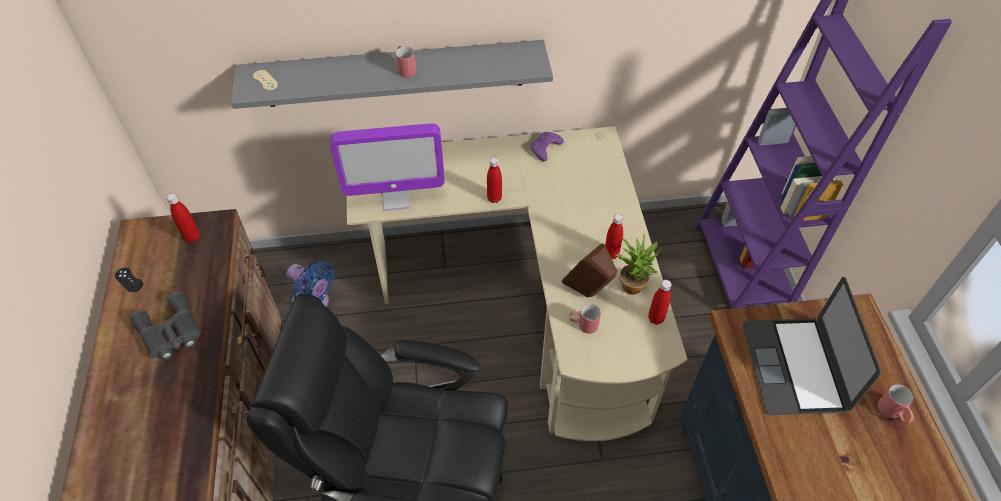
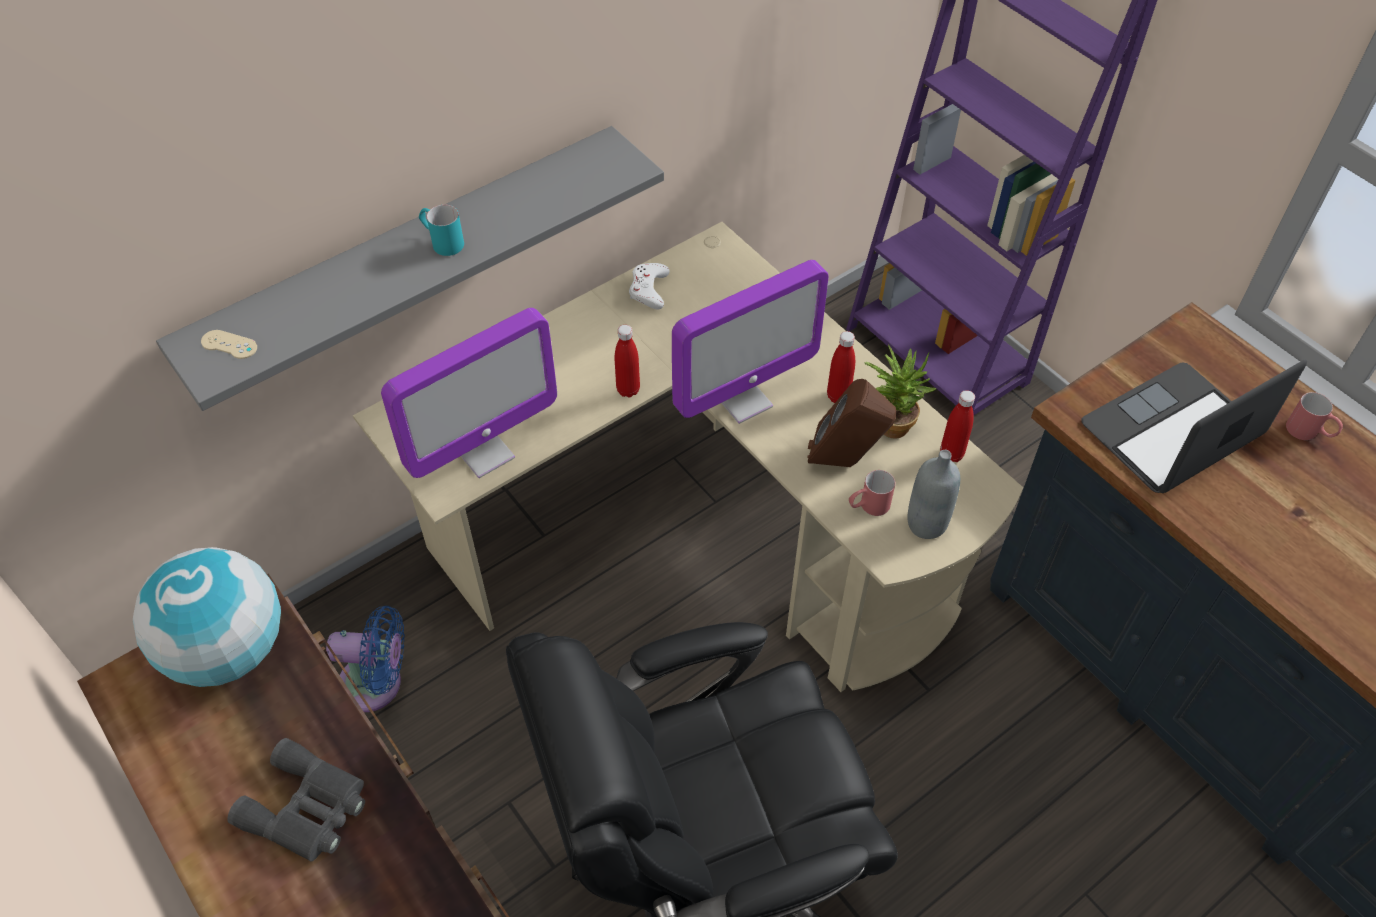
camera: 30 degrees left, 0 degrees up
(129, 280) = (170, 766): black game controller -> none
(192, 237) = (228, 649): red bottle -> globe
(405, 68) = (442, 241): red mug -> turquoise mug
(545, 148) = (649, 289): purple game controller -> white game controller
(554, 232) = (743, 400): none -> monitor
(610, 351) = (926, 524): none -> grey bottle
(794, 366) = (1172, 429): laptop -> laptop turned 90 degrees clockwise

